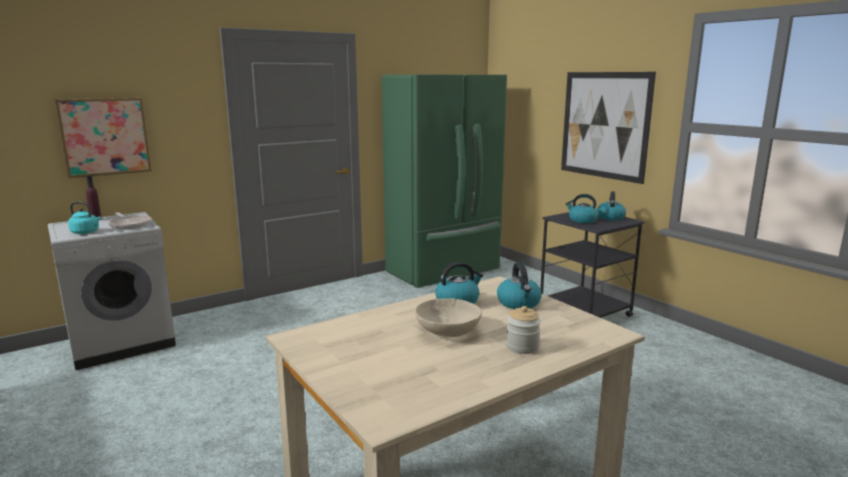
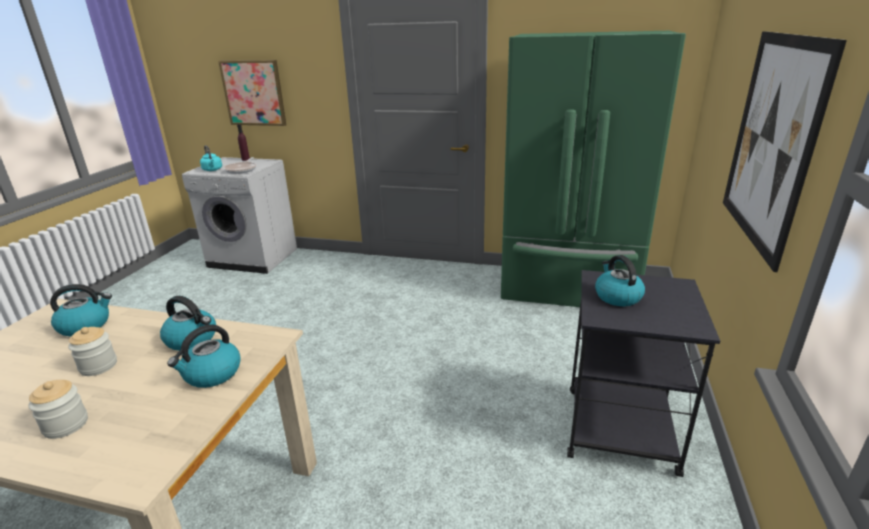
camera: 50 degrees right, 10 degrees up
(447, 331) = (98, 366): beige bowl -> jar
(610, 217) = (679, 309): kettle -> kettle (86, 325)

